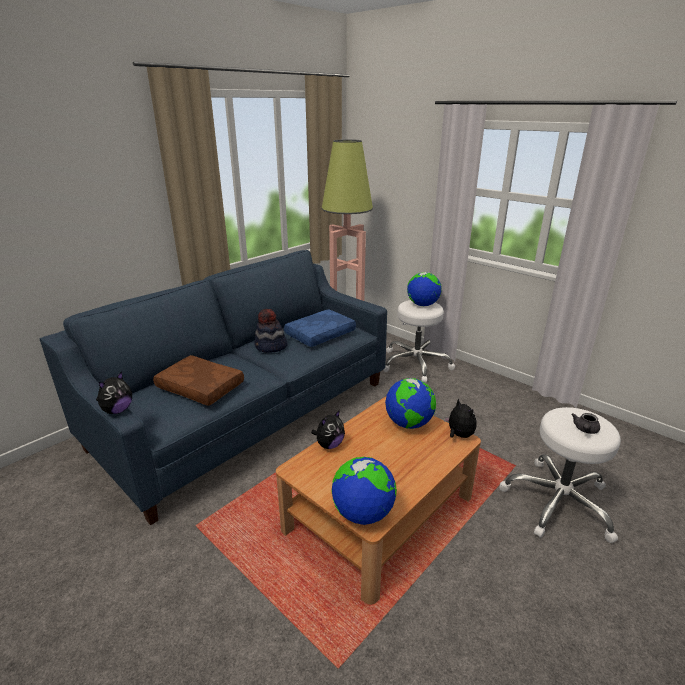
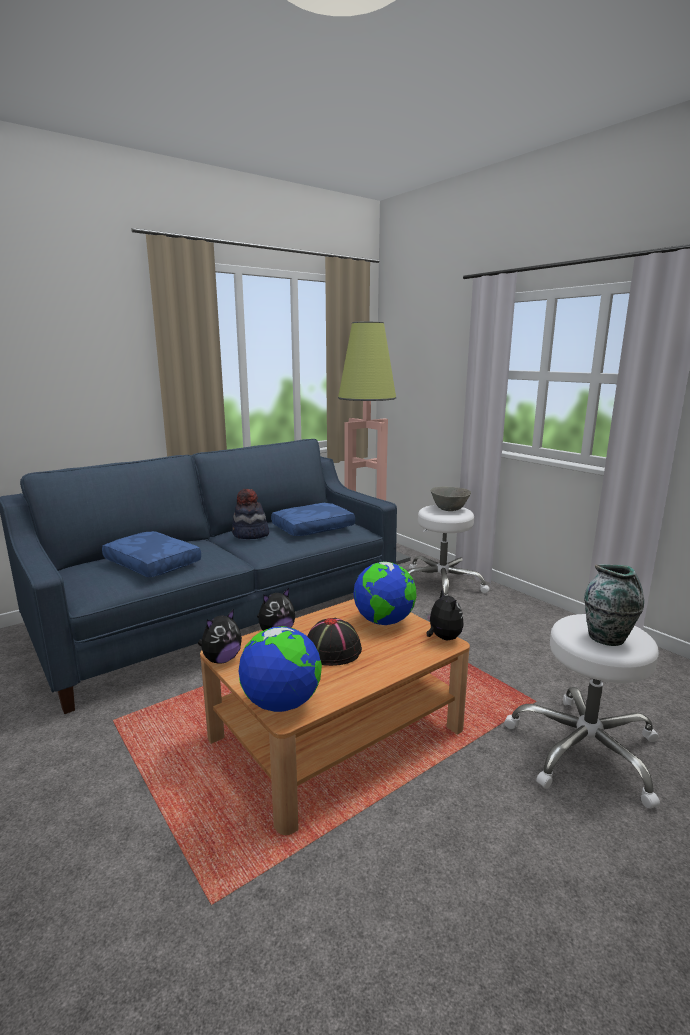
camera: 10 degrees right, 10 degrees down
(117, 410) = (42, 567): plush toy -> plush toy (221, 659)
(199, 388) = (150, 564): brown pillow -> blue pillow
(381, 457) = (333, 651): none -> black hat
(422, 305) = (449, 509): globe -> grey bowl
(585, 430) = (607, 638): grey teapot -> vase

